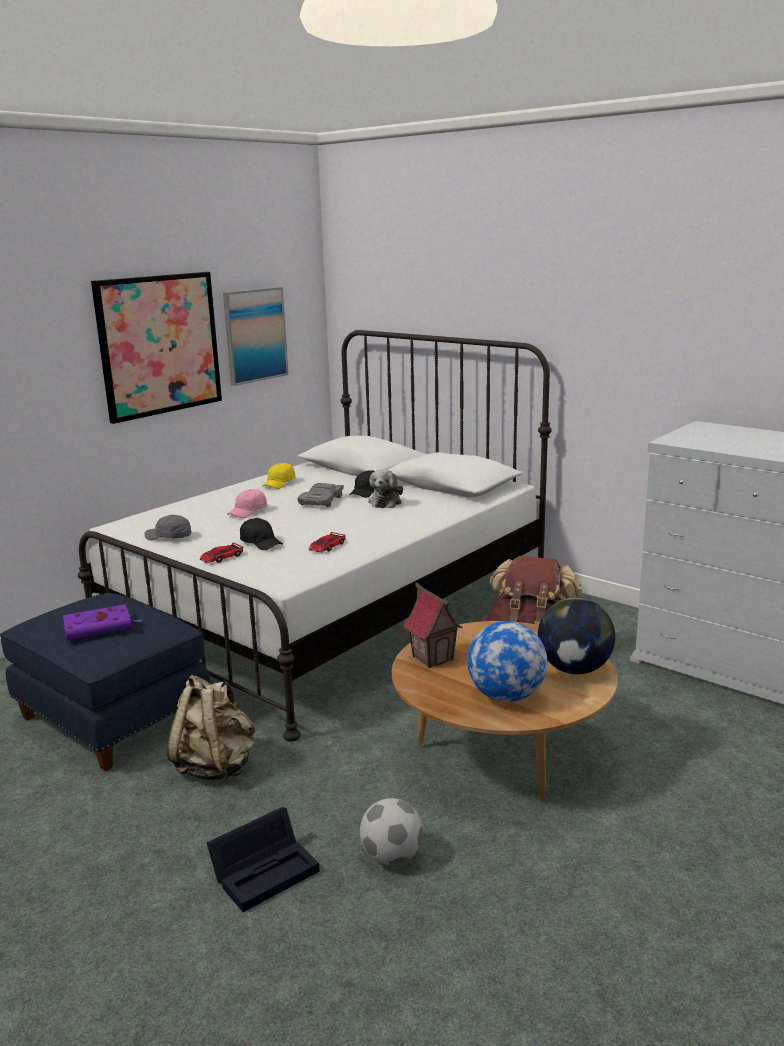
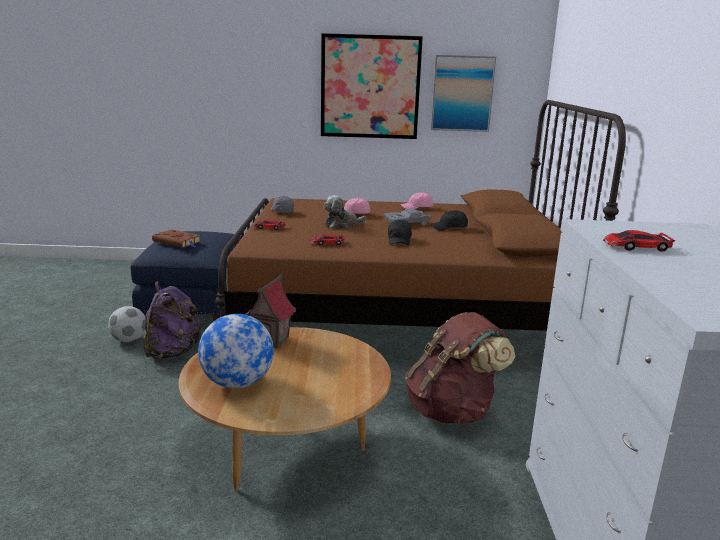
camera: 50 degrees right, 0 degrees up
(100, 626) = (178, 242): purple book -> brown book
(216, 766) = (172, 353): beige backpack -> purple backpack
(261, 543) = (306, 229): black cap -> black cap (399, 240)
(266, 870) = (74, 409): black storage box -> none
(279, 483) = (417, 208): yellow cap -> pink cap
(329, 612) = (398, 315): white bed -> brown bed
(386, 502) = (441, 236): plush toy -> plush toy (342, 225)
(391, 856) = (114, 448): football -> football (129, 340)
(574, 669) = (318, 399): globe -> none
(737, 446) = (636, 247): none -> toy car

